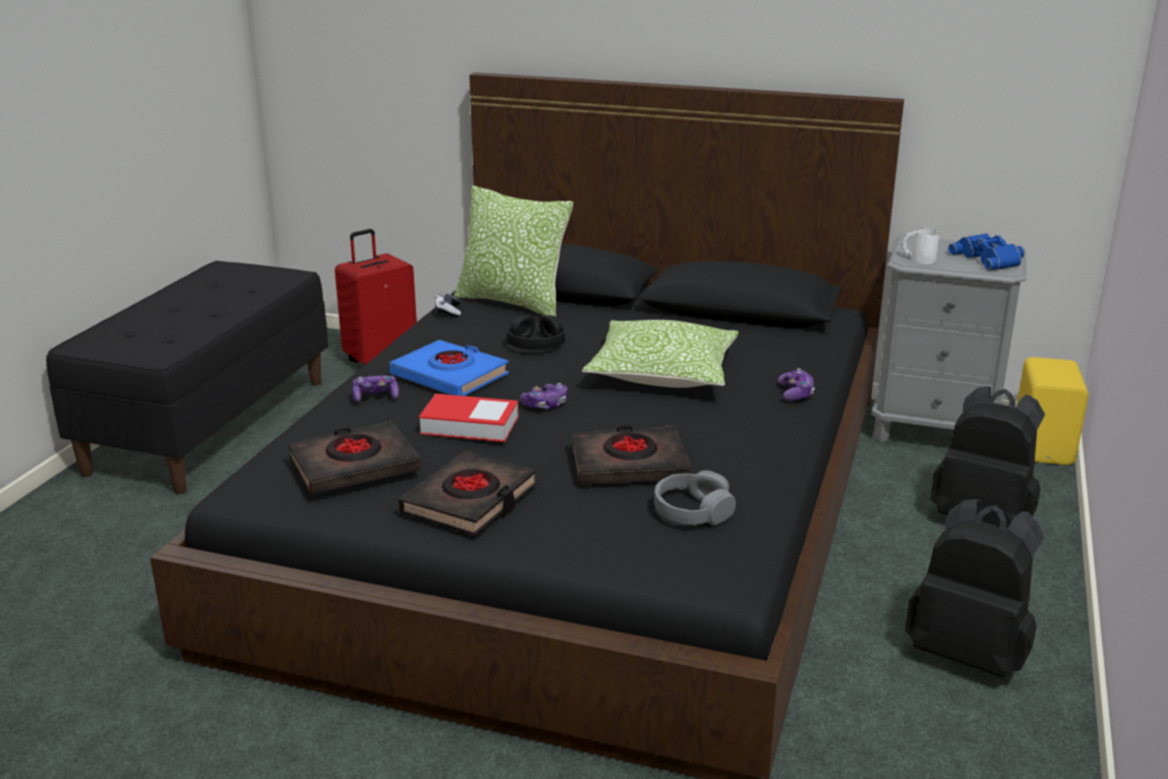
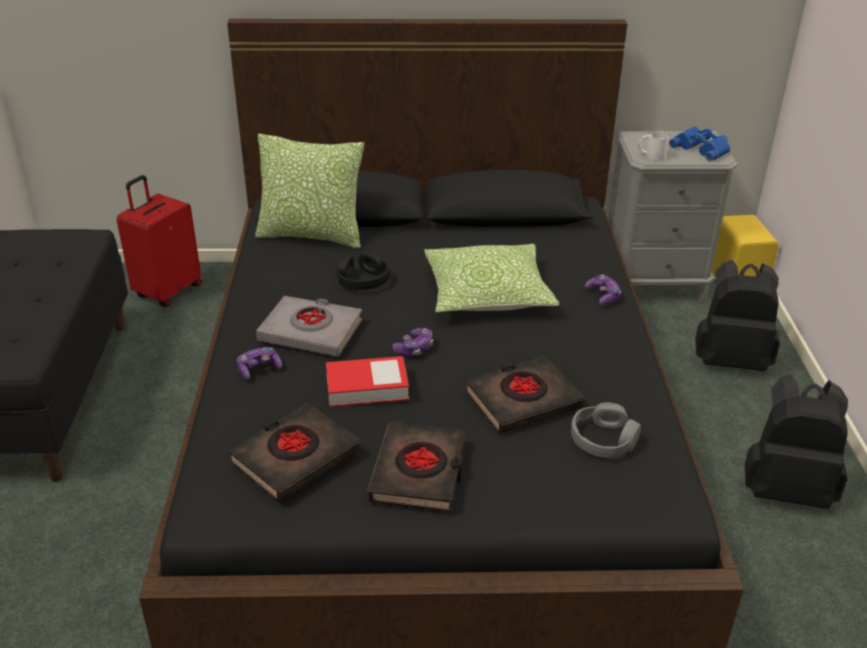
camera: 20 degrees left, 10 degrees up
(448, 311) = (260, 255): game controller -> none
(450, 376) = (311, 331): blue book -> grey book

